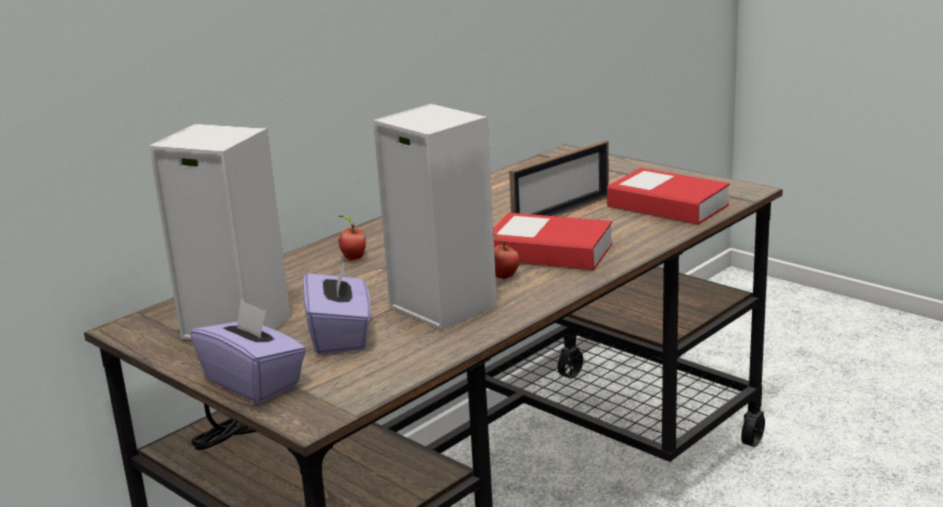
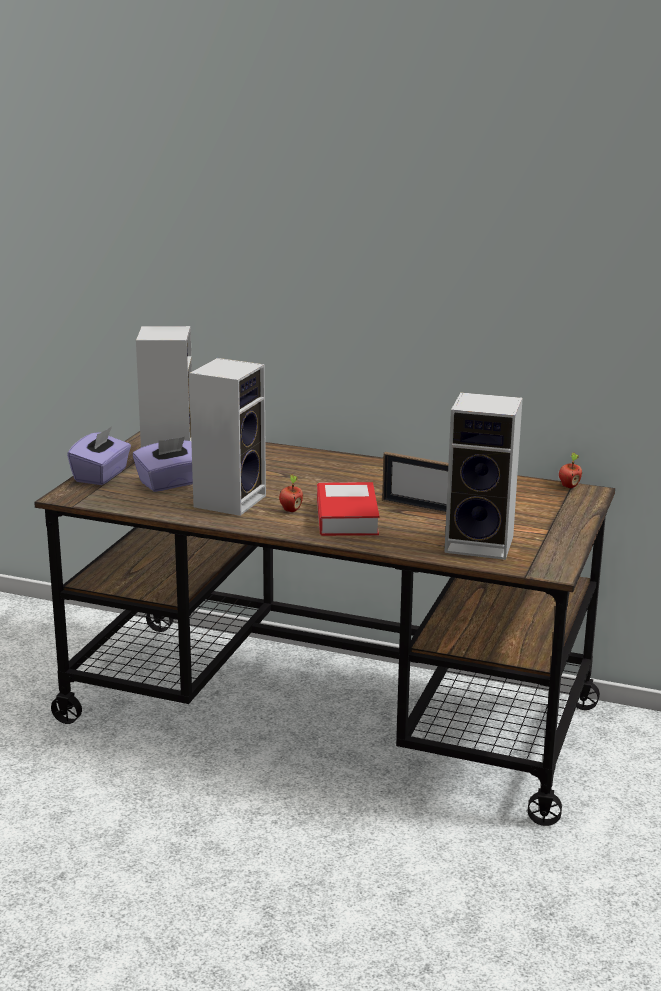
camera: 65 degrees right, 0 degrees up
(353, 258) = (294, 463): apple -> apple (569, 486)
(667, 206) = (482, 544): book -> speaker

